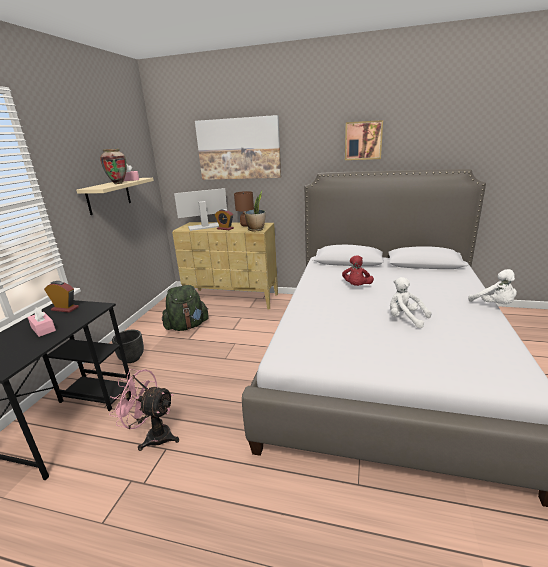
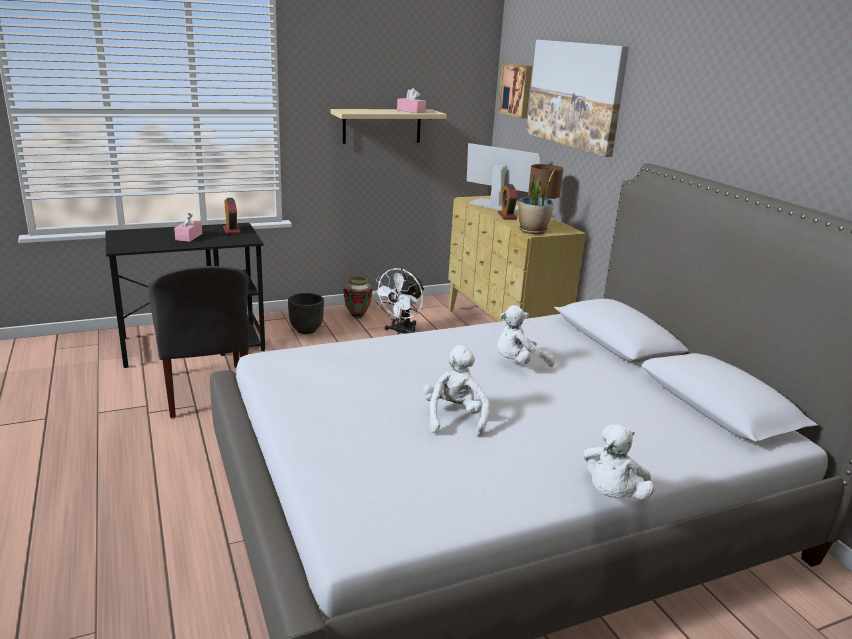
camera: 50 degrees right, 0 degrees up
(118, 183) = (383, 112): vase -> vase (357, 316)
(153, 436) = (206, 392): pink fan -> grey chair
(187, 326) = (401, 332): green backpack -> white fan
(356, 287) = (519, 363): red plush toy -> white plush toy
(363, 140) = (734, 119): picture -> picture (516, 90)

